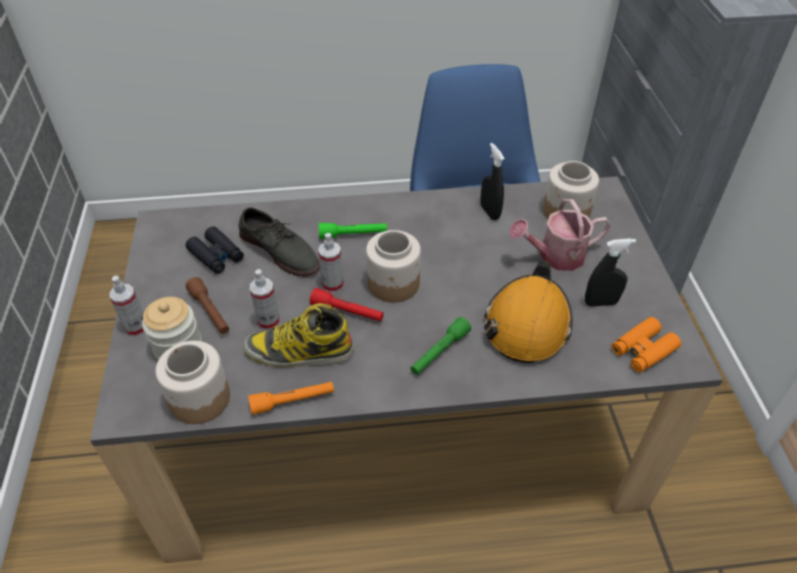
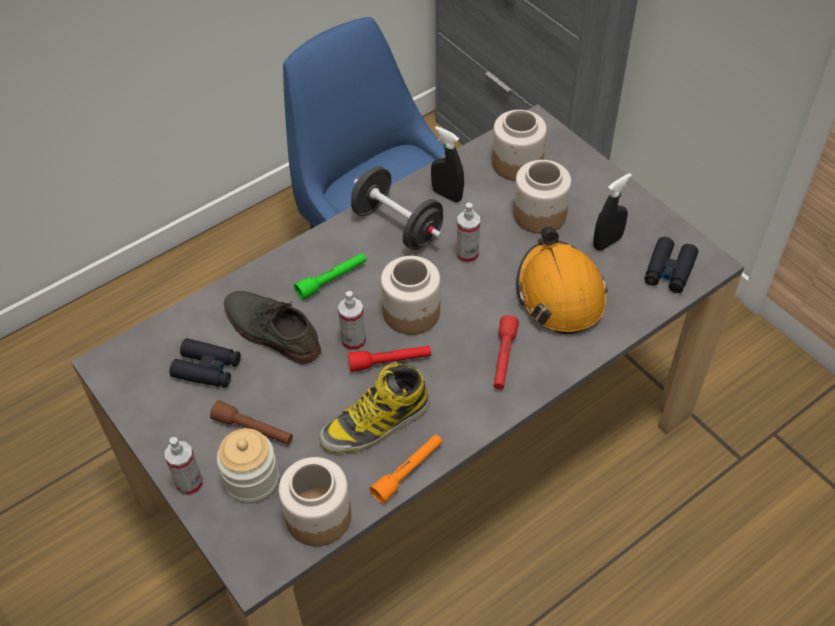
camera: 30 degrees left, 5 degrees up
(268, 321) = (321, 409): spray bottle -> spray bottle (467, 255)
(280, 250) = (270, 331): grey shoe -> grey shoe turned 150 degrees counterclockwise
(433, 218) = (397, 226): none -> black dumbbell
(439, 352) = (503, 358): green flashlight -> red flashlight
(555, 256) = (538, 214): watering can -> jar
(643, 350) = (669, 271): orange binoculars -> black binoculars

